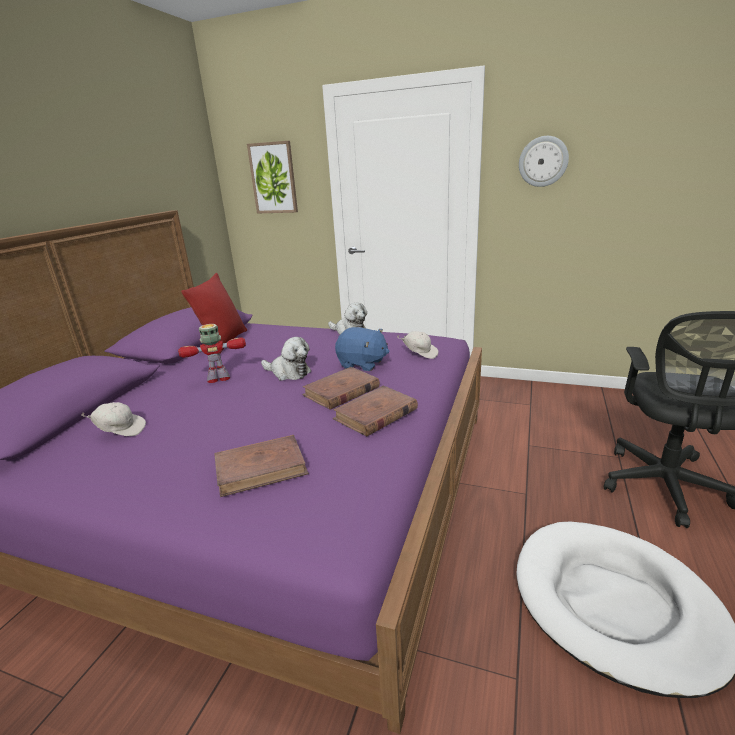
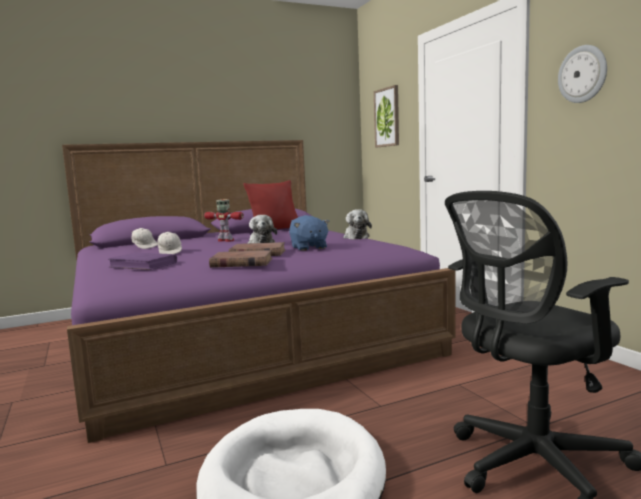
camera: 45 degrees right, 15 degrees down
(261, 468) = (143, 265): brown book -> purple book
(420, 354) = (360, 250): white cap -> white cap (170, 252)

